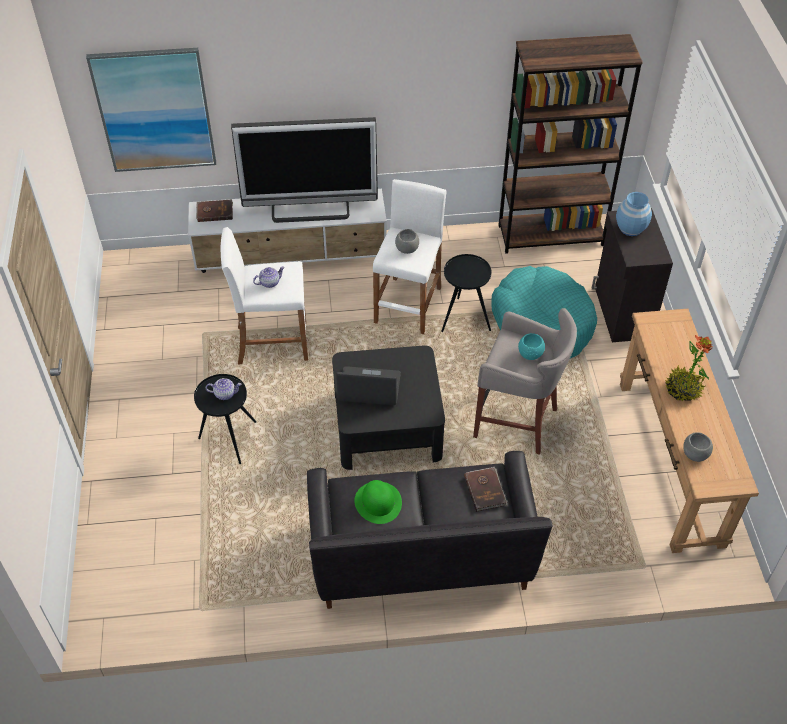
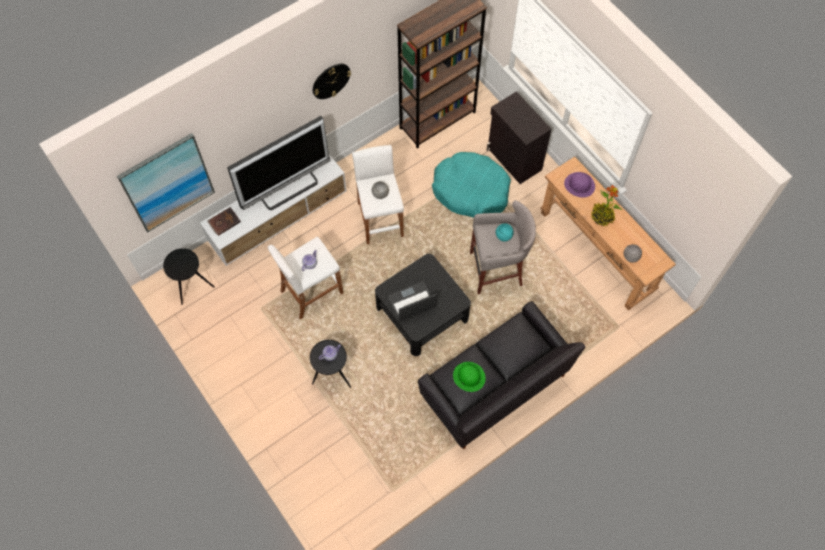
camera: 30 degrees left, 15 degrees up
(408, 82) = (331, 80): none -> wall clock
(464, 318) = (421, 211): black side table -> black side table (192, 285)
(485, 490) = (523, 336): brown book -> none
(630, 228) = (512, 114): blue vase -> none
(674, 342) = (579, 185): none -> purple hat

